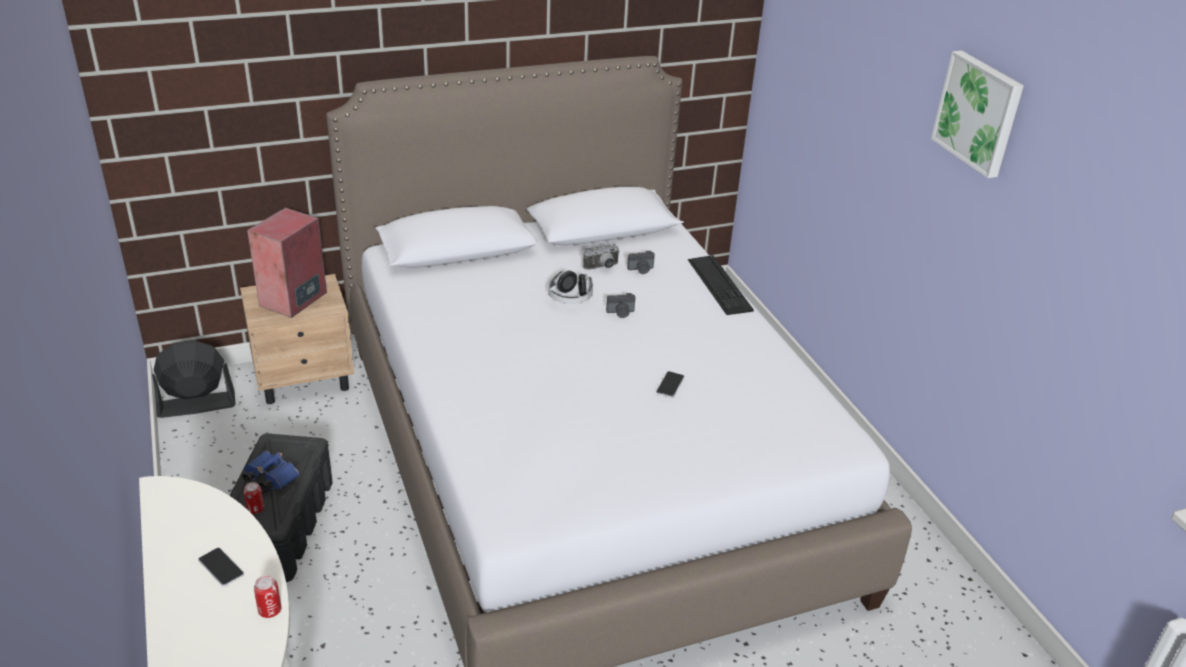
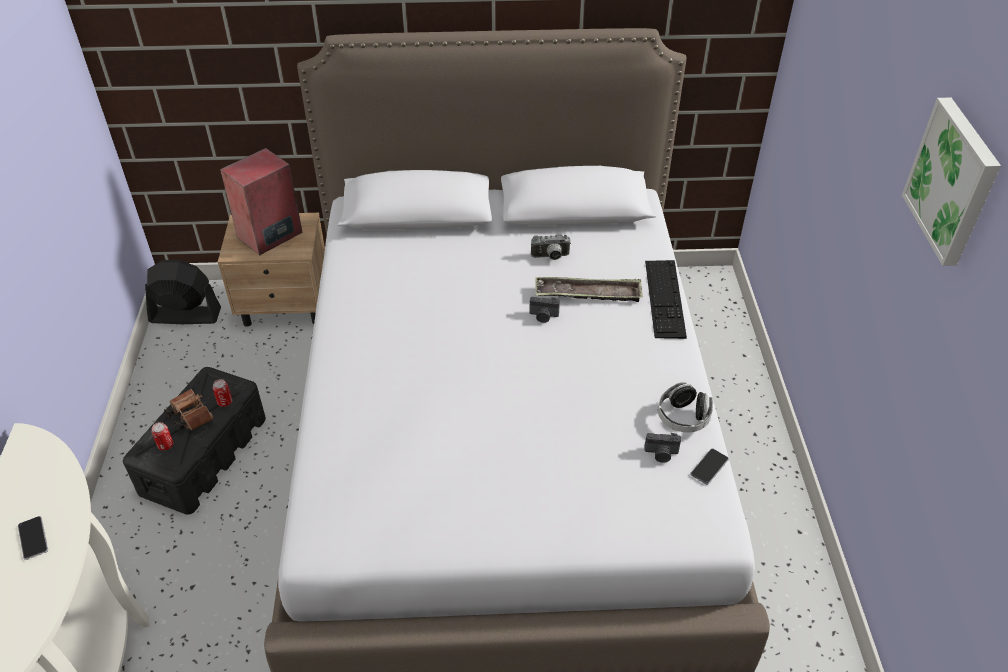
camera: 20 degrees right, 10 degrees up
(269, 479) = (190, 416): blue binoculars -> brown binoculars
(270, 610) = (50, 596): can -> can (225, 402)
(570, 298) = (500, 289): headphones -> headphones (683, 417)
(641, 270) = (589, 266): camera -> camera (661, 454)
(651, 290) = (588, 294): none -> tray
(670, 385) = (553, 414): phone -> phone (709, 467)

